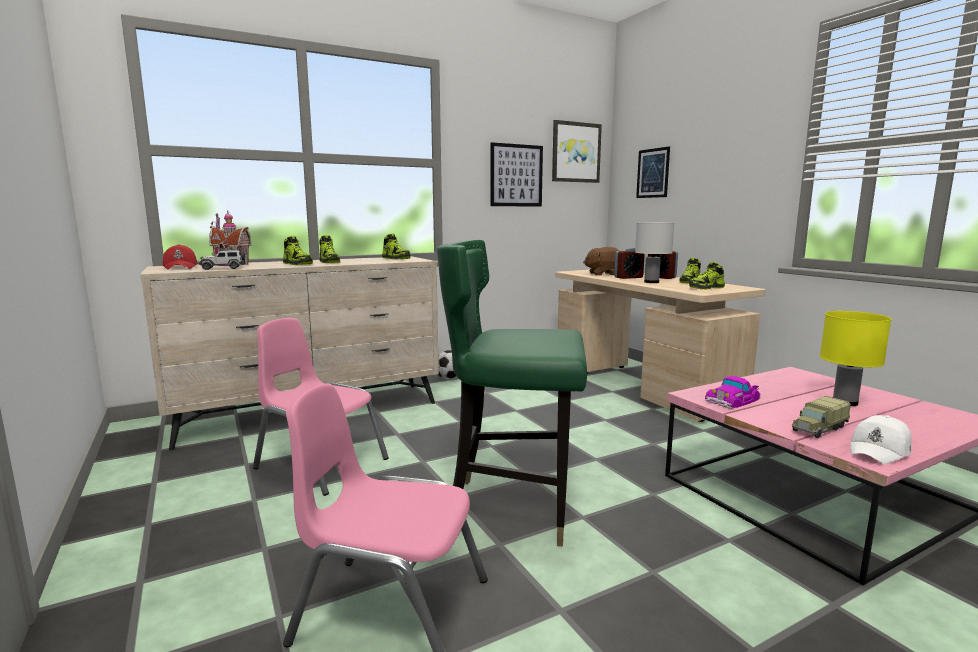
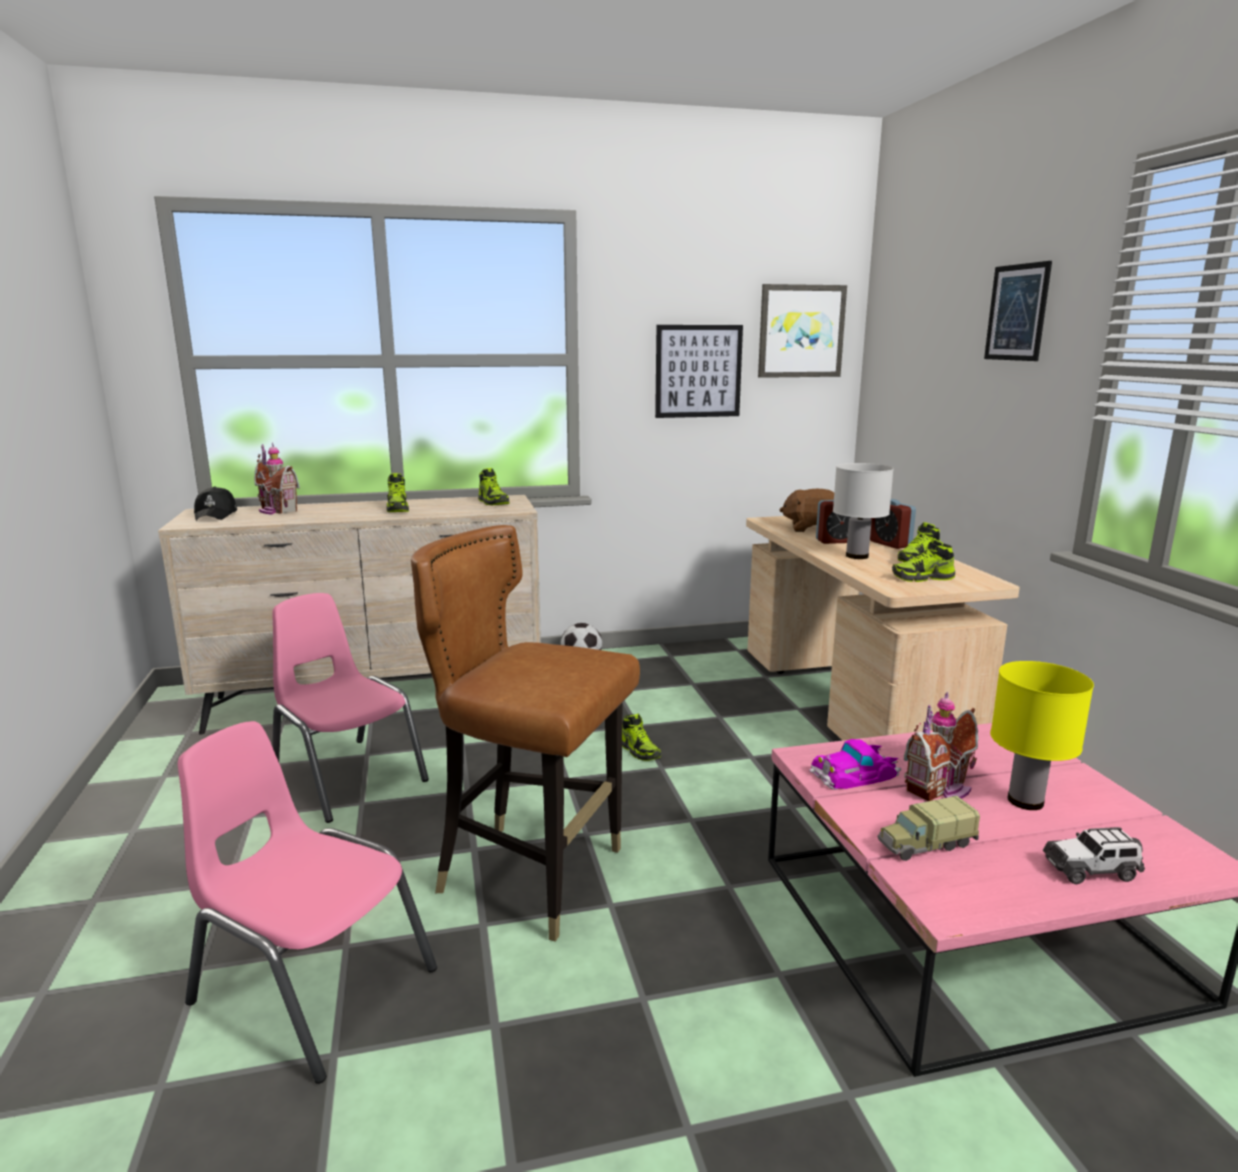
camera: 15 degrees right, 5 degrees up
(181, 267) = (216, 515): red cap -> black cap
(223, 268) = (258, 520): toy car -> toy car (1091, 870)
(297, 264) = (355, 512): shoe -> shoe (639, 751)
(513, 507) = (533, 875): green chair -> brown chair
(653, 173) = (912, 370): picture -> picture (1017, 312)
(792, 402) = (941, 789): none -> toy house
(880, 450) = (976, 896): white cap -> none

